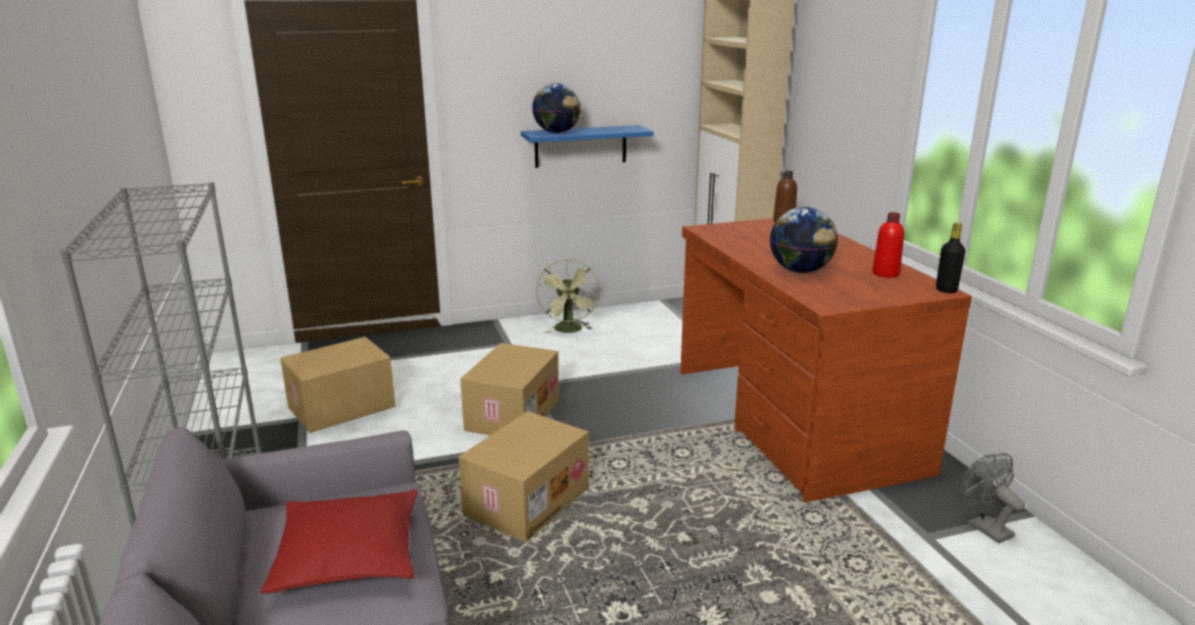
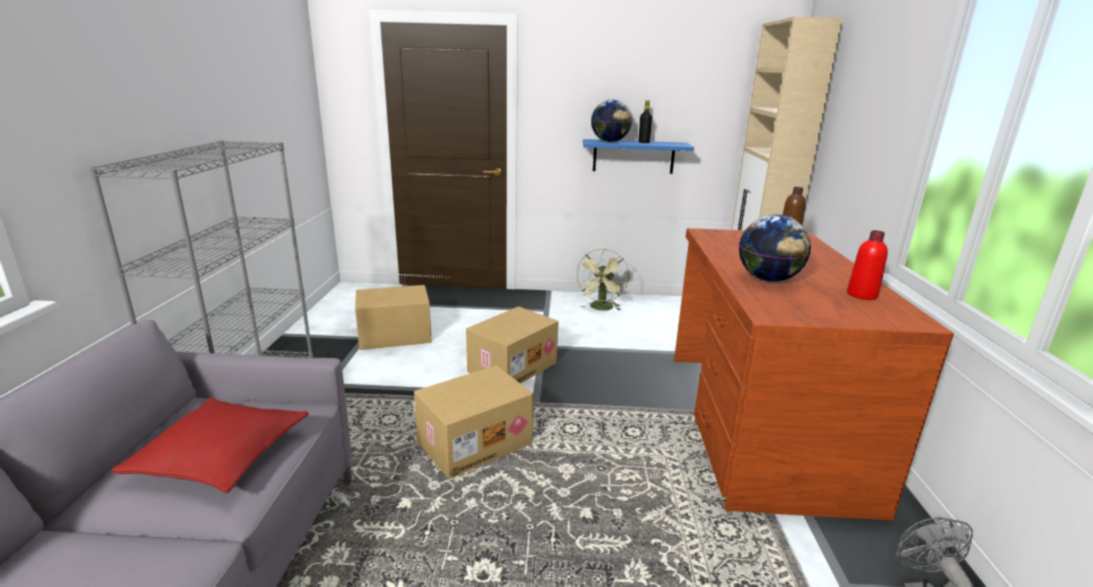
camera: 20 degrees right, 0 degrees up
(946, 290) = (924, 322): black bottle -> black bottle (643, 142)

